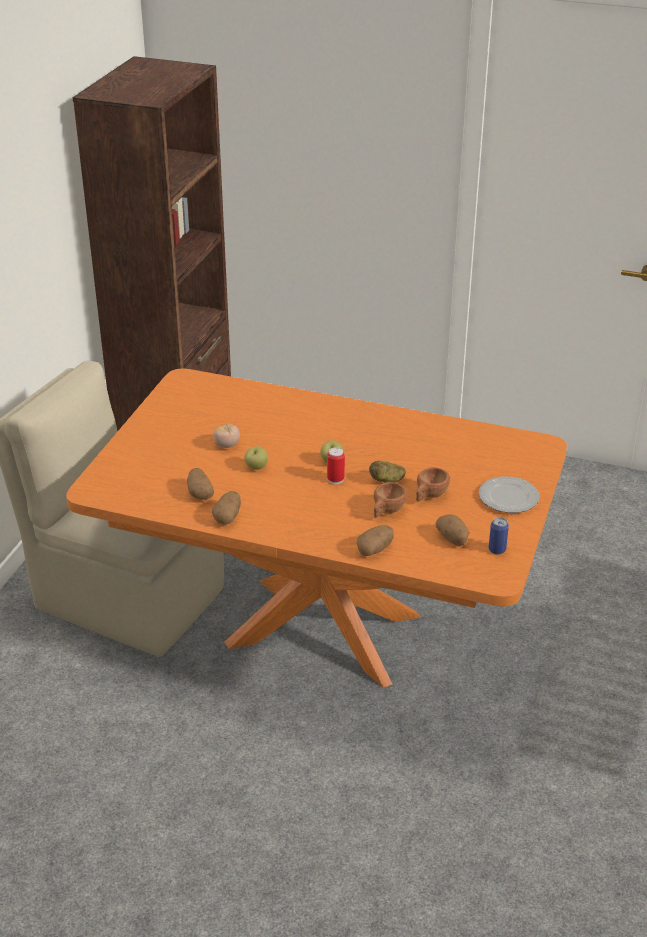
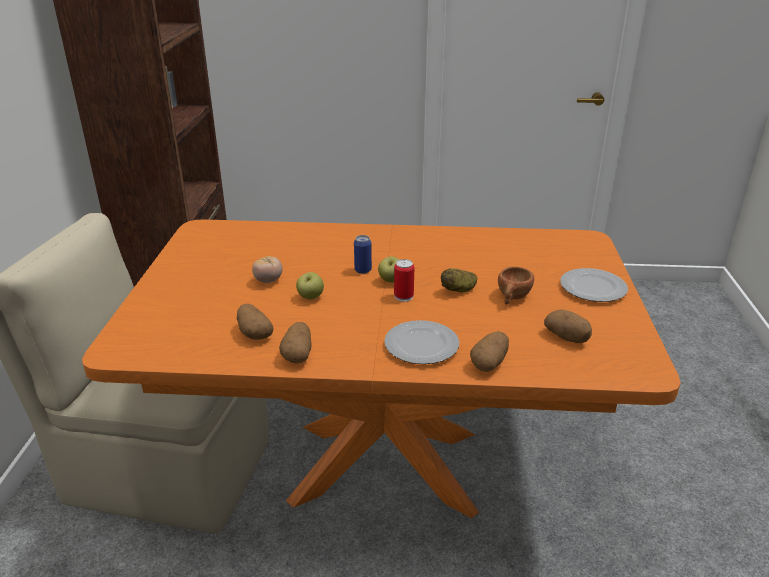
camera: 15 degrees left, 5 degrees down
(327, 526) = (421, 346): none -> plate
(386, 511) = (477, 320): brown cup -> none
(497, 550) = (621, 341): can -> can (363, 270)

